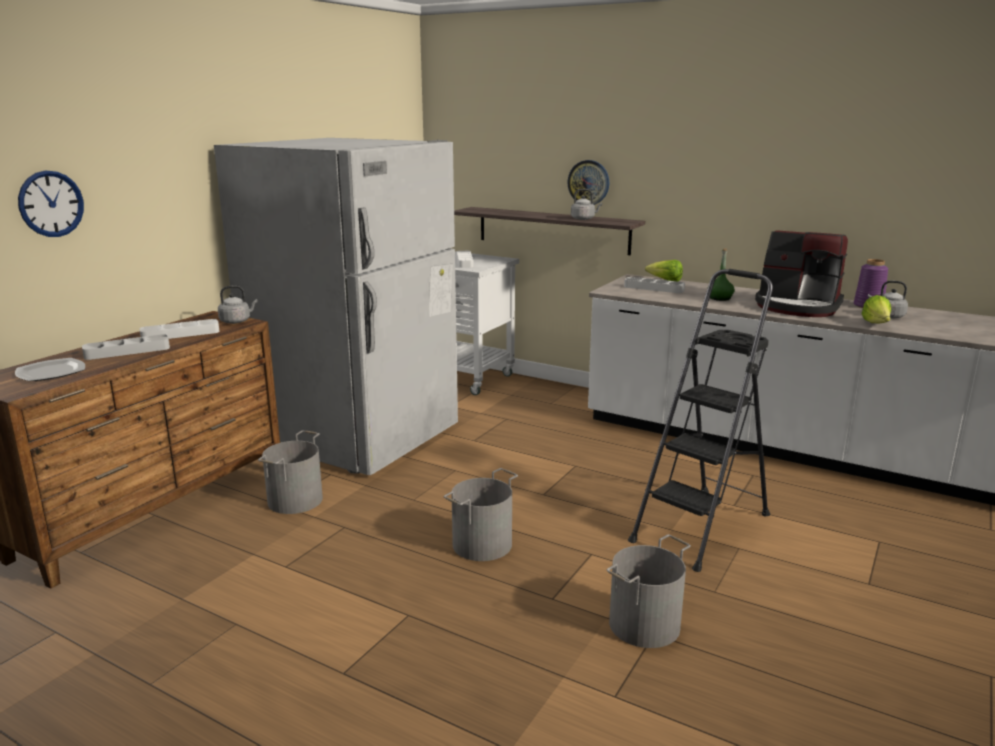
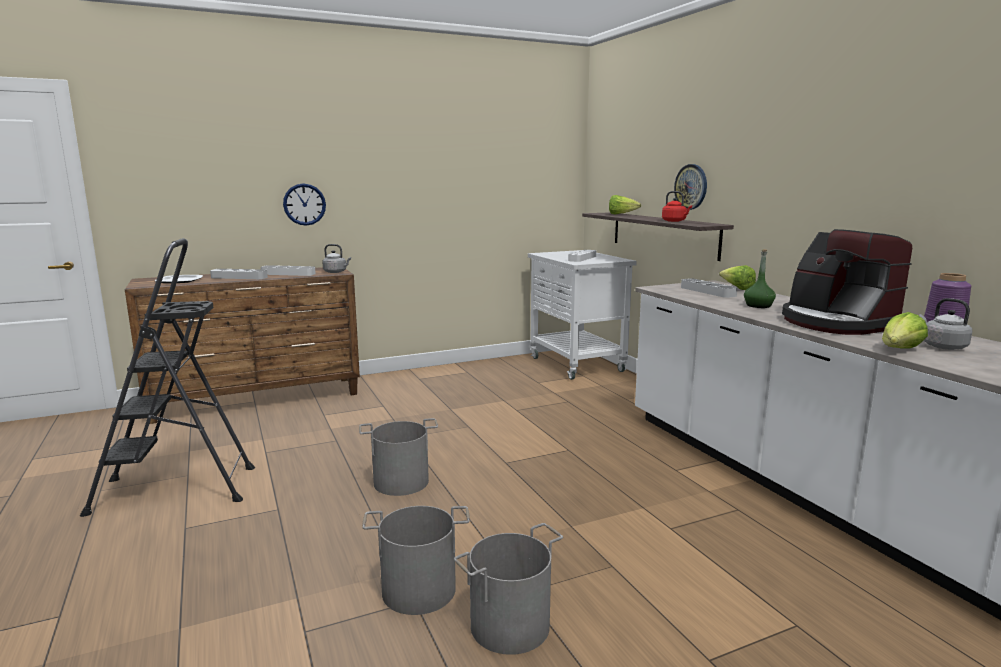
camera: 35 degrees right, 5 degrees down
(51, 204) = (217, 173): wall clock -> wall clock (304, 204)
(294, 500) = (336, 415): grey bucket -> grey bucket (509, 624)
(357, 434) = (441, 386): white fridge -> none
(498, 210) = (621, 214): none -> lettuce
(584, 219) = (675, 221): grey kettle -> red kettle
(702, 526) = (606, 534): step ladder -> step ladder (176, 489)

